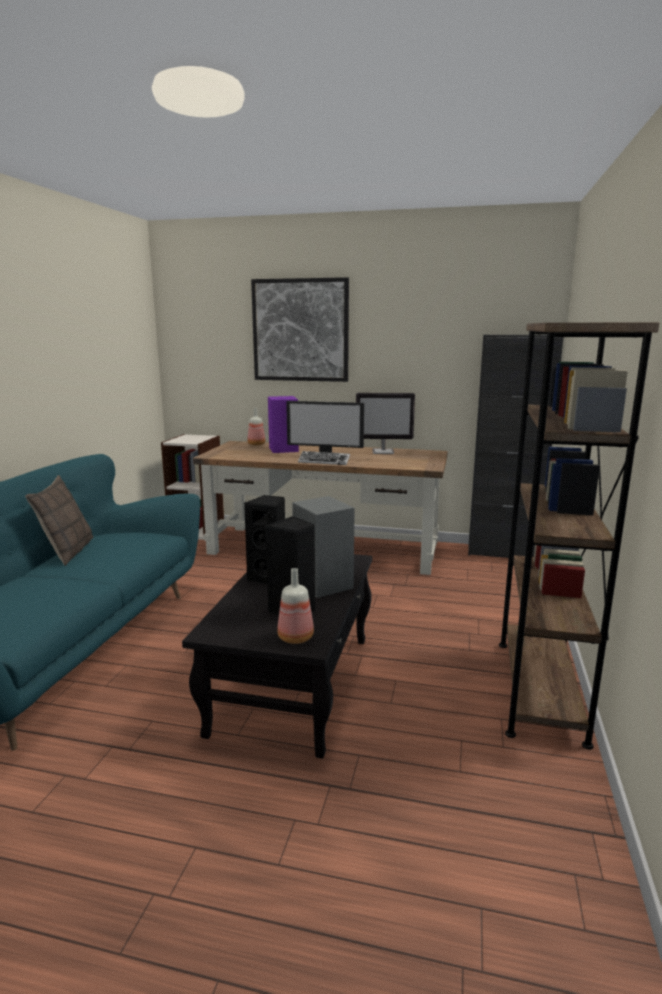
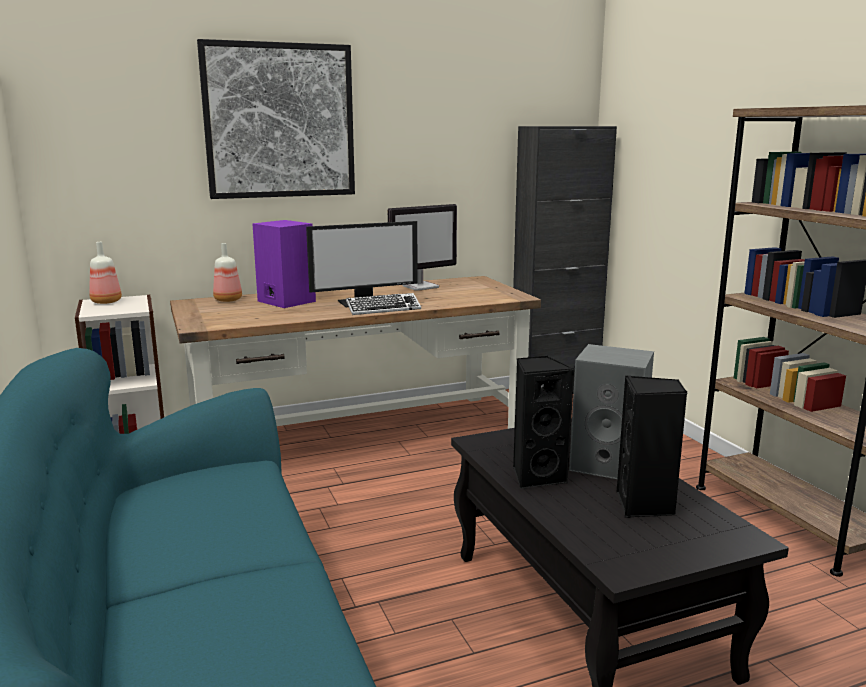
camera: 35 degrees left, 0 degrees up
(67, 551) = (126, 537): pillow -> none
(295, 637) = (713, 535): bottle -> bottle (105, 302)

